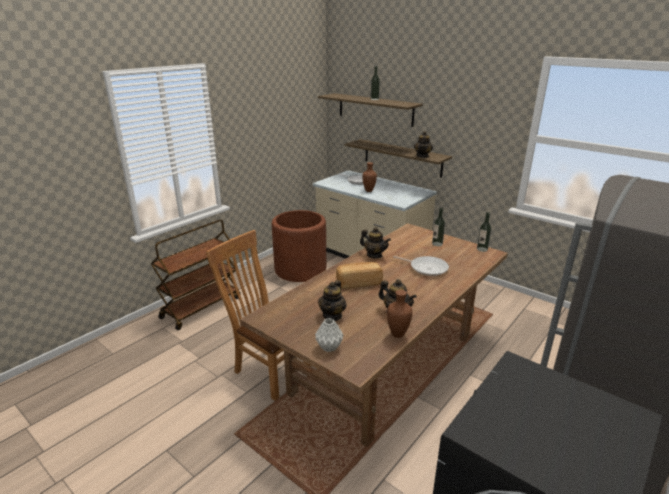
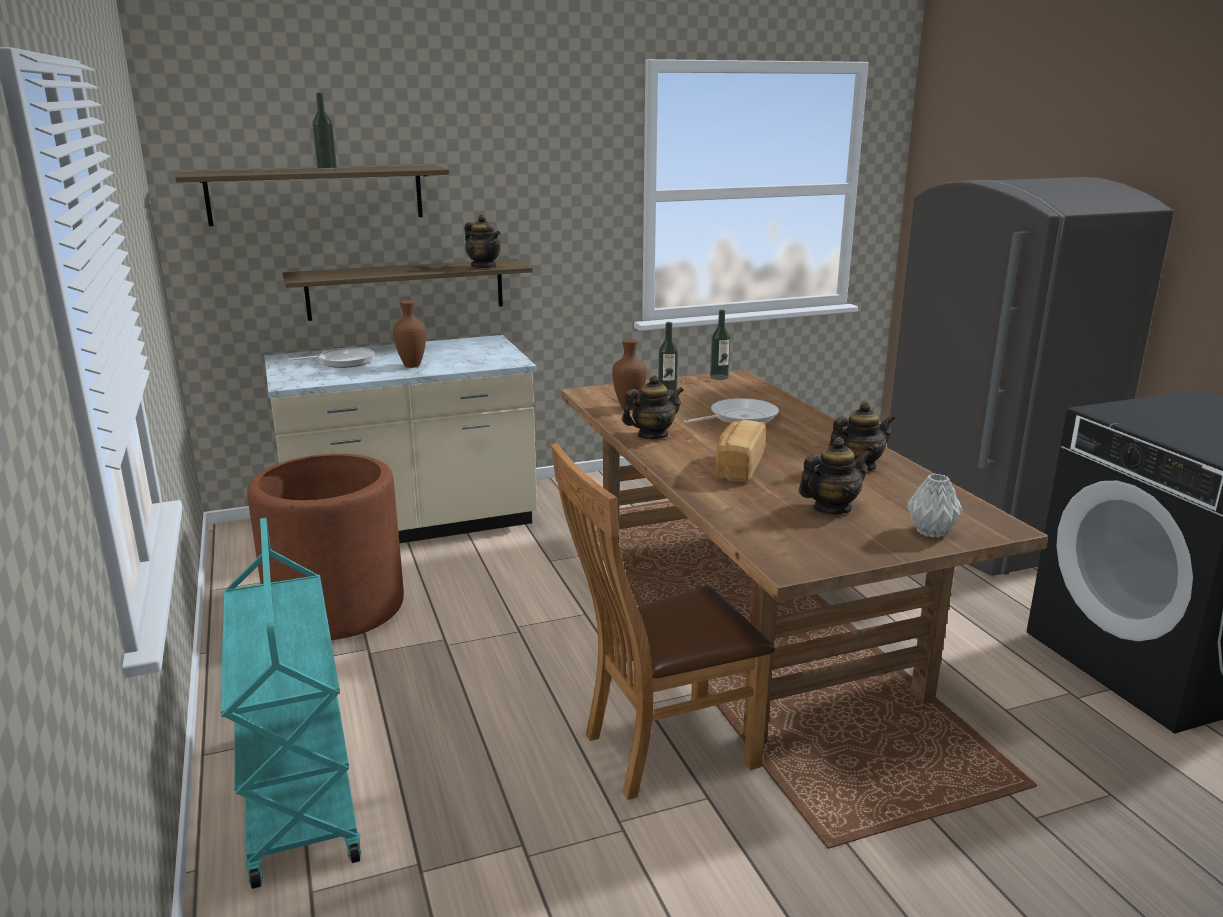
camera: 60 degrees left, 5 degrees down
(201, 307) = (297, 793): brown cart -> turquoise cart
(332, 315) = (831, 508): teapot -> teapot turned 75 degrees counterclockwise
(398, 335) = (923, 480): brown vase -> brown vase (630, 407)

